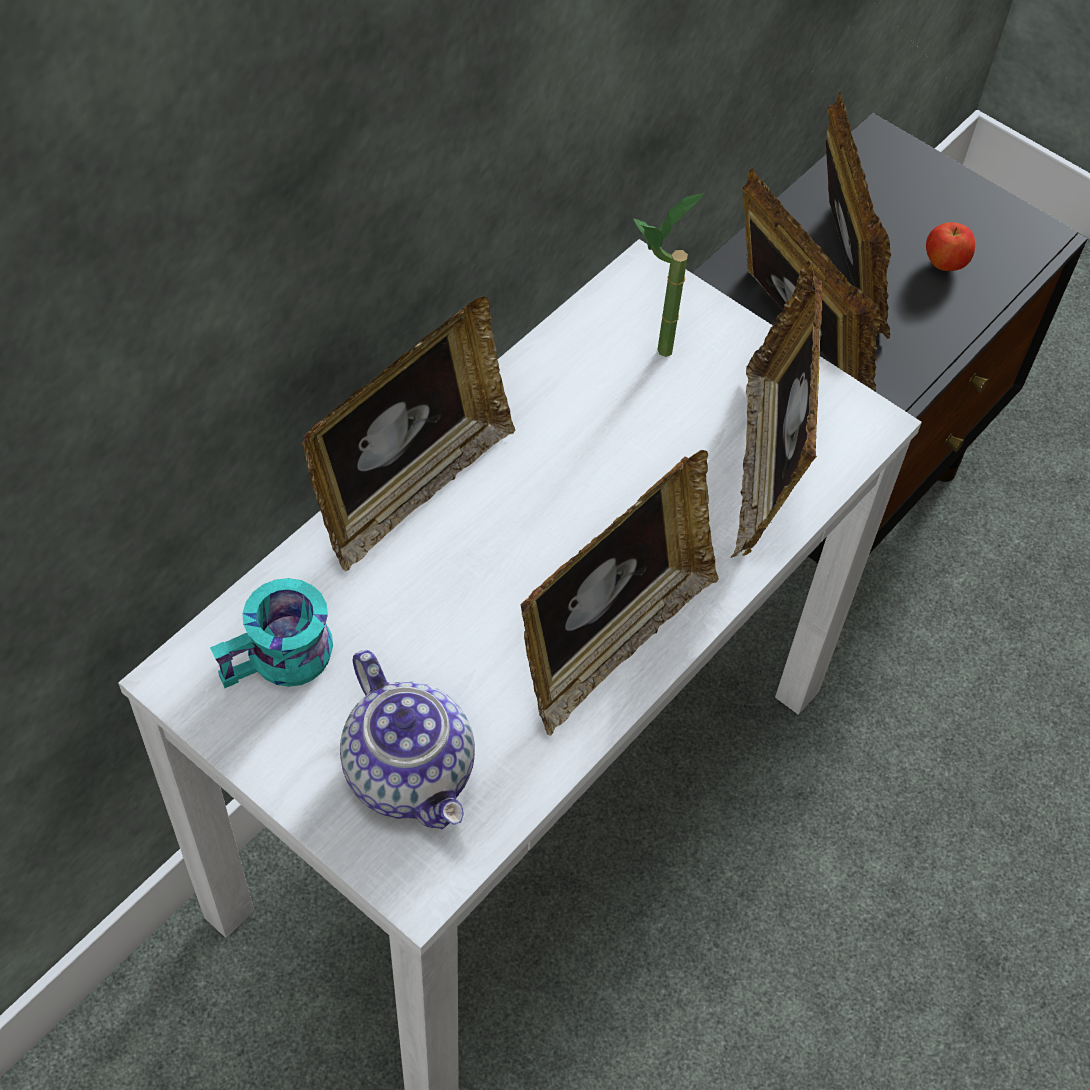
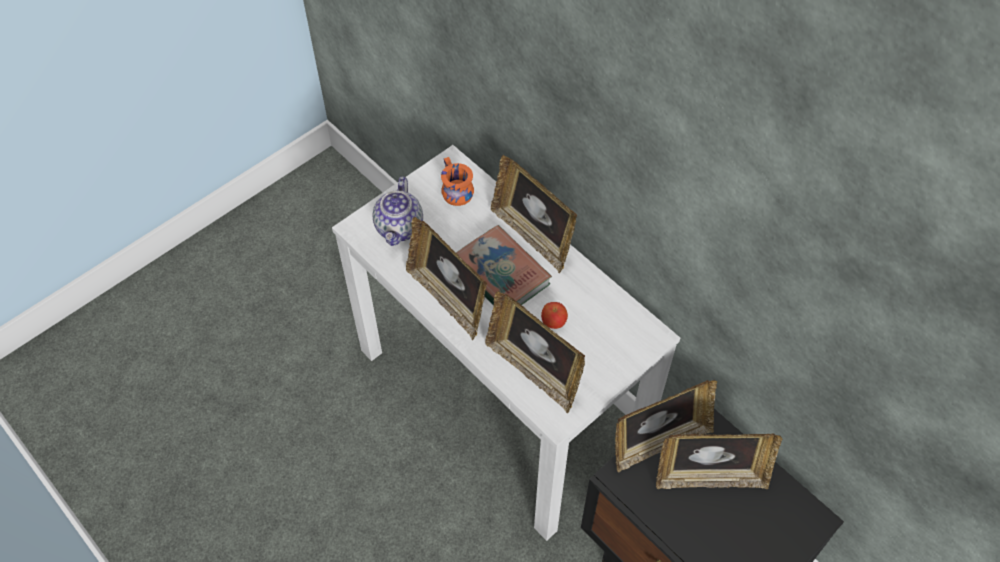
camera: 100 degrees right, 0 degrees up
(281, 663) = (453, 191): turquoise mug -> orange mug
(411, 773) = (400, 228): teapot -> teapot turned 60 degrees counterclockwise
(528, 542) = (500, 274): none -> book
(649, 354) = (603, 332): potted plant -> none
(766, 466) = (534, 370): picture frame -> picture frame turned 150 degrees counterclockwise
(944, 264) = (717, 534): apple -> apple (553, 322)

